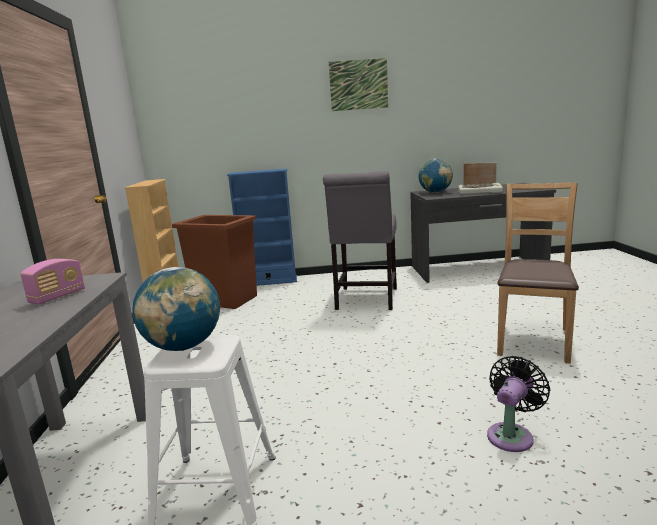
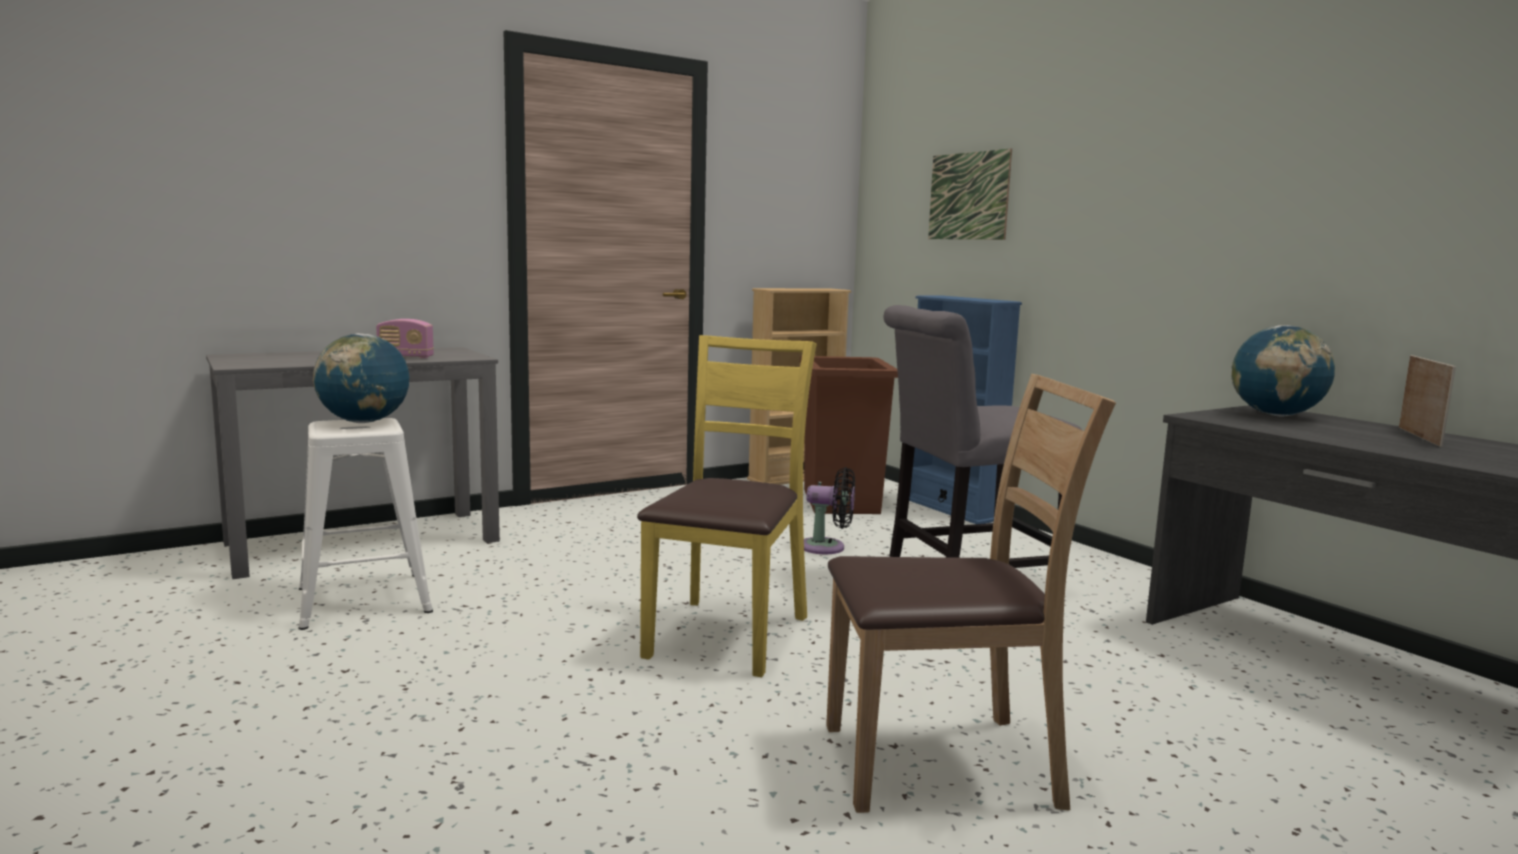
camera: 60 degrees right, 5 degrees down
(358, 85) = (1181, 135): picture -> picture (968, 196)
(387, 360) = (727, 635): none -> yellow chair
(480, 192) = (1348, 438): keyboard -> none
(512, 435) = (530, 757): black fan -> black fan (827, 547)

